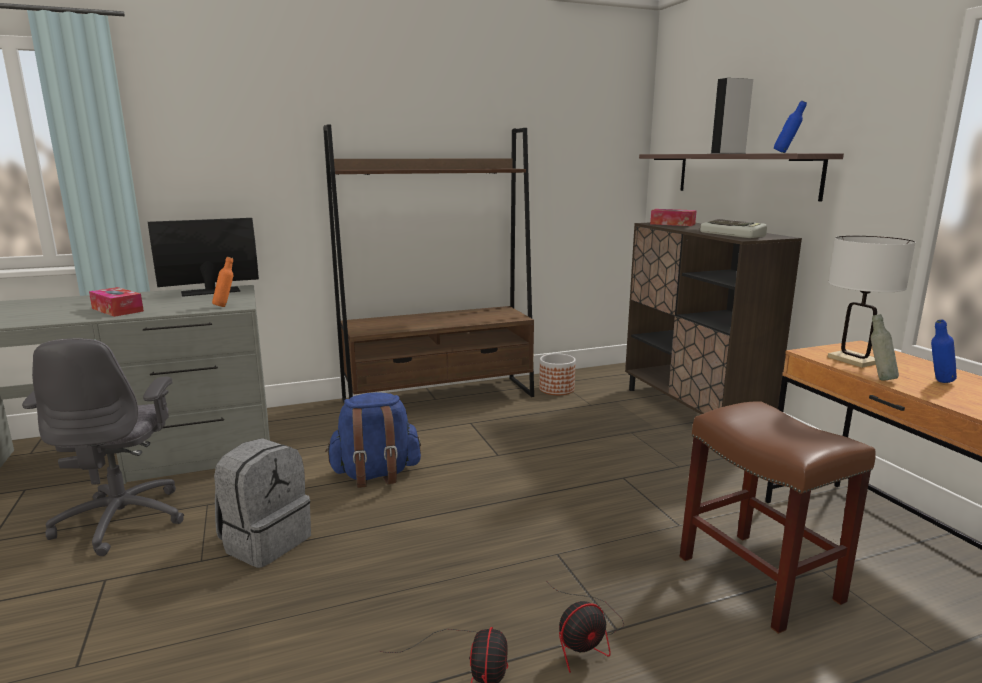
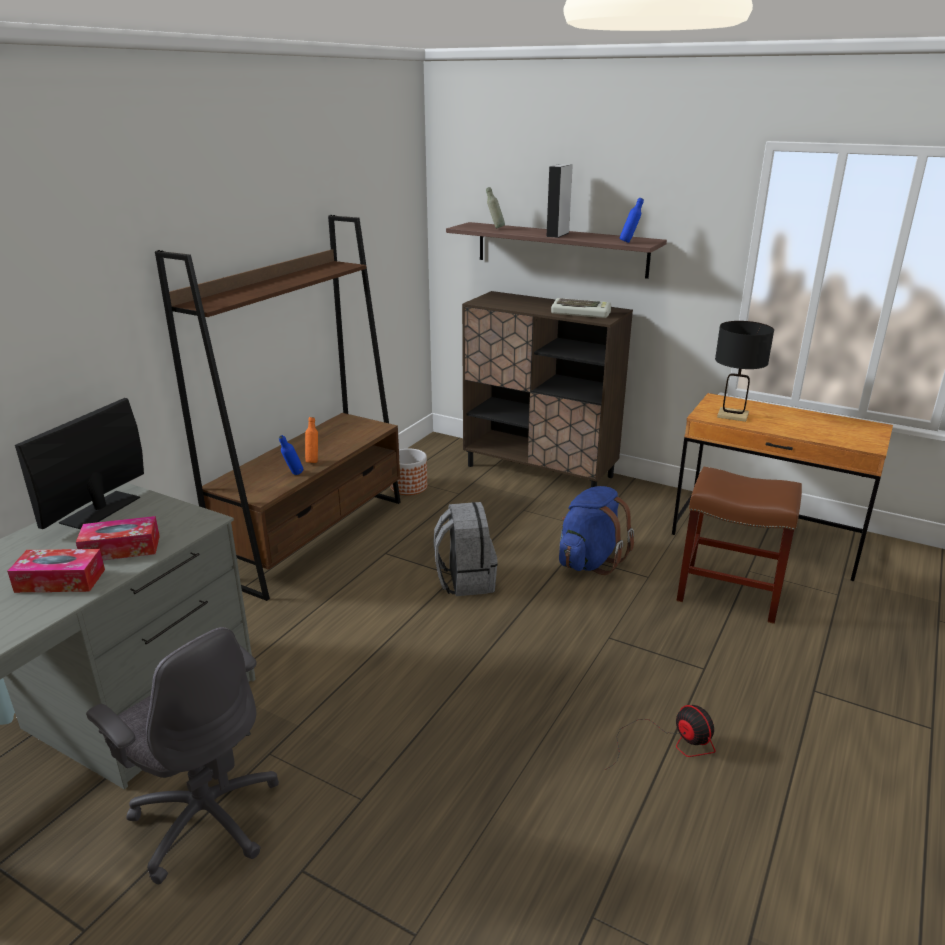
camera: 40 degrees left, 10 degrees up
(225, 306) = (189, 526): orange bottle -> orange bottle (313, 461)
(265, 541) = (389, 750): grey backpack -> grey backpack (465, 580)
(375, 474) = (382, 642): blue backpack -> blue backpack (589, 561)
(585, 637) = (696, 684): fan -> none
(672, 224) = (498, 300): tissue box -> tissue box (121, 549)
(853, 360) = (732, 415): white table lamp -> black table lamp
(879, 379) = (767, 429): grey bottle -> grey bottle (495, 228)
(938, 382) = (793, 422): blue bottle -> blue bottle (293, 475)

